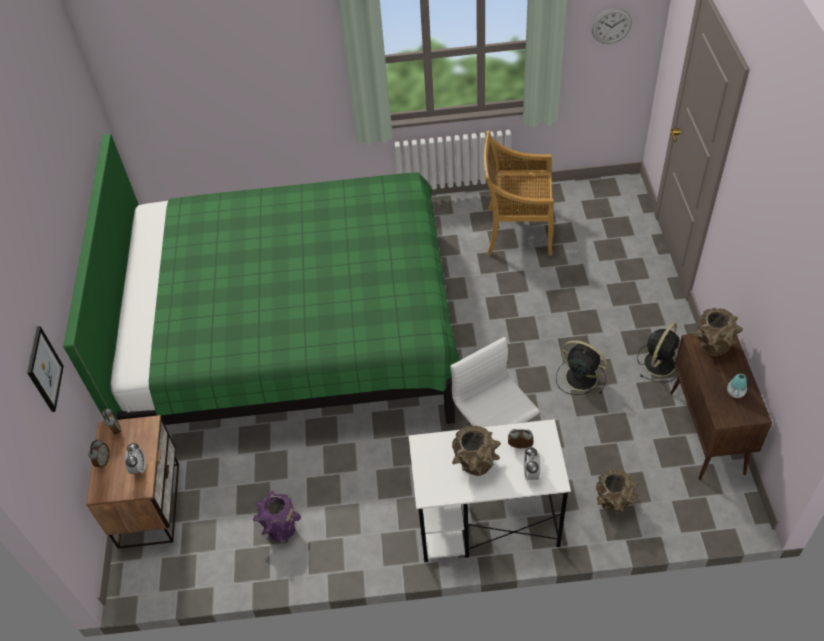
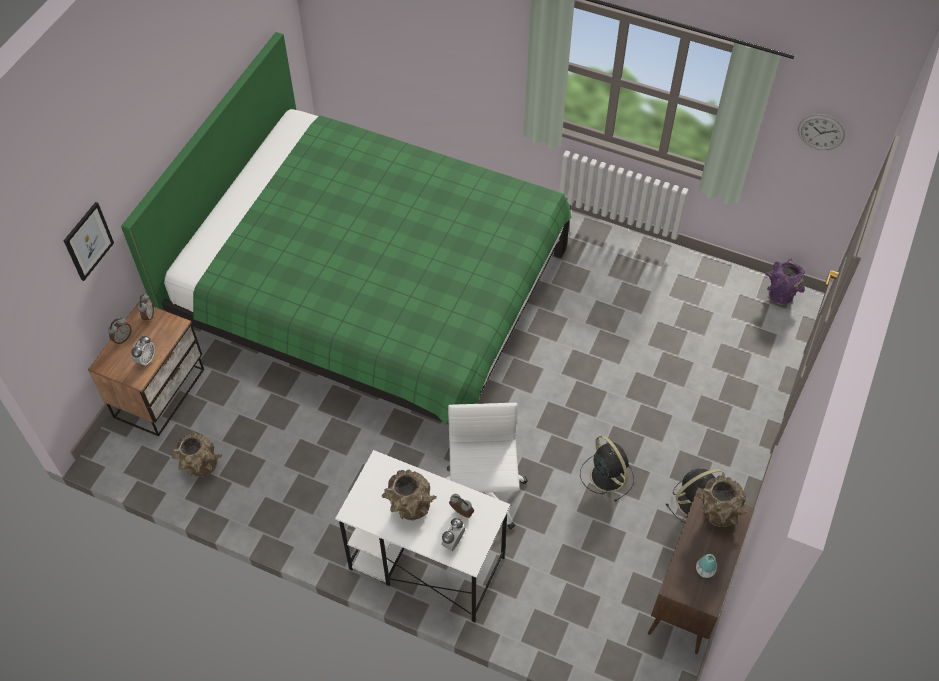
camera: 25 degrees right, 5 degrees up
(280, 528) = (250, 471): purple vase -> purple vase (779, 294)
(517, 231) = (651, 296): beige chair -> none
(613, 504) = (550, 612): brown vase -> brown vase (200, 468)

